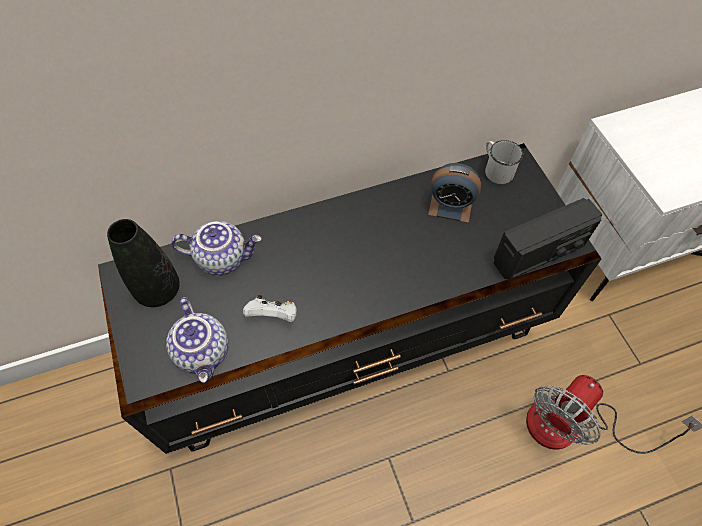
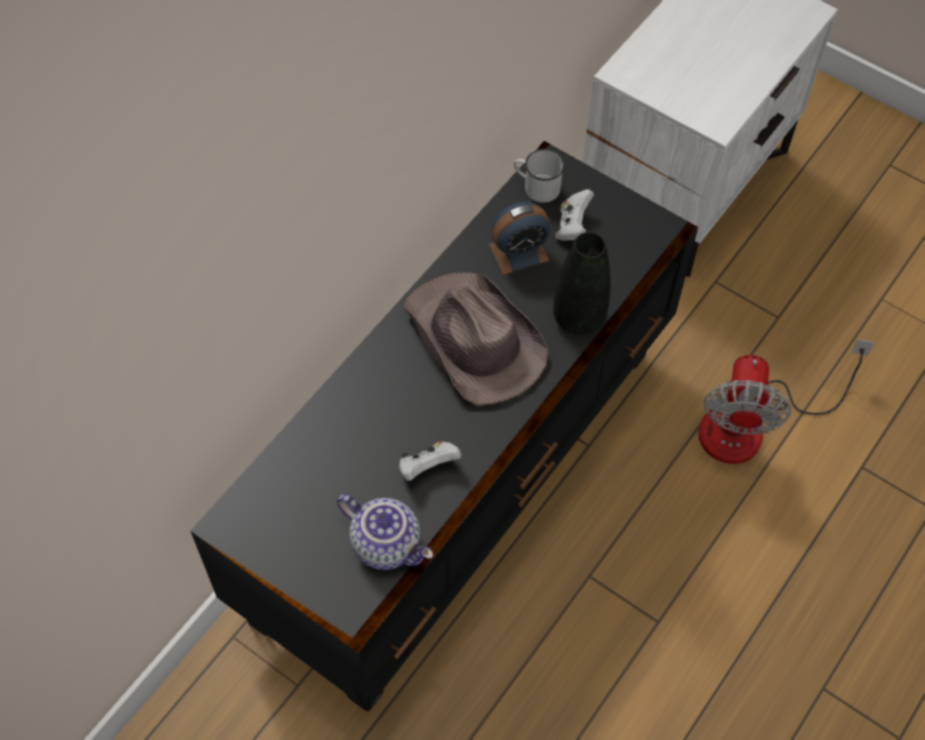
camera: 35 degrees left, 0 degrees up
(158, 290) = (285, 515): black vase -> black vase (579, 317)
(223, 257) = (325, 442): teapot -> none
(373, 247) = (474, 341): none -> brown hat
(502, 208) = (572, 226): none -> white game controller
(539, 254) = (638, 255): radio -> none

